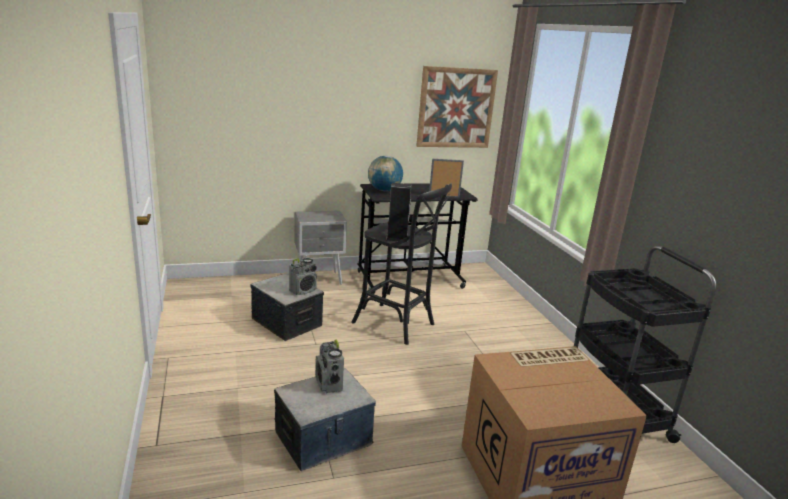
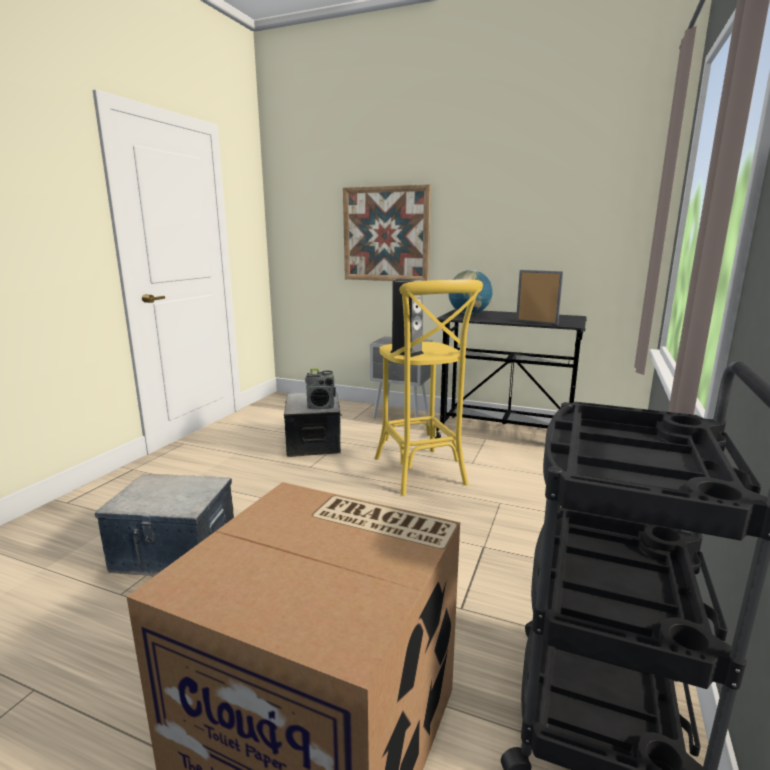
camera: 40 degrees right, 5 degrees down
(329, 384) = (187, 486): radio -> none
(396, 325) = (420, 473): black stool -> yellow stool
(456, 108) = (589, 211): picture -> picture (386, 234)

